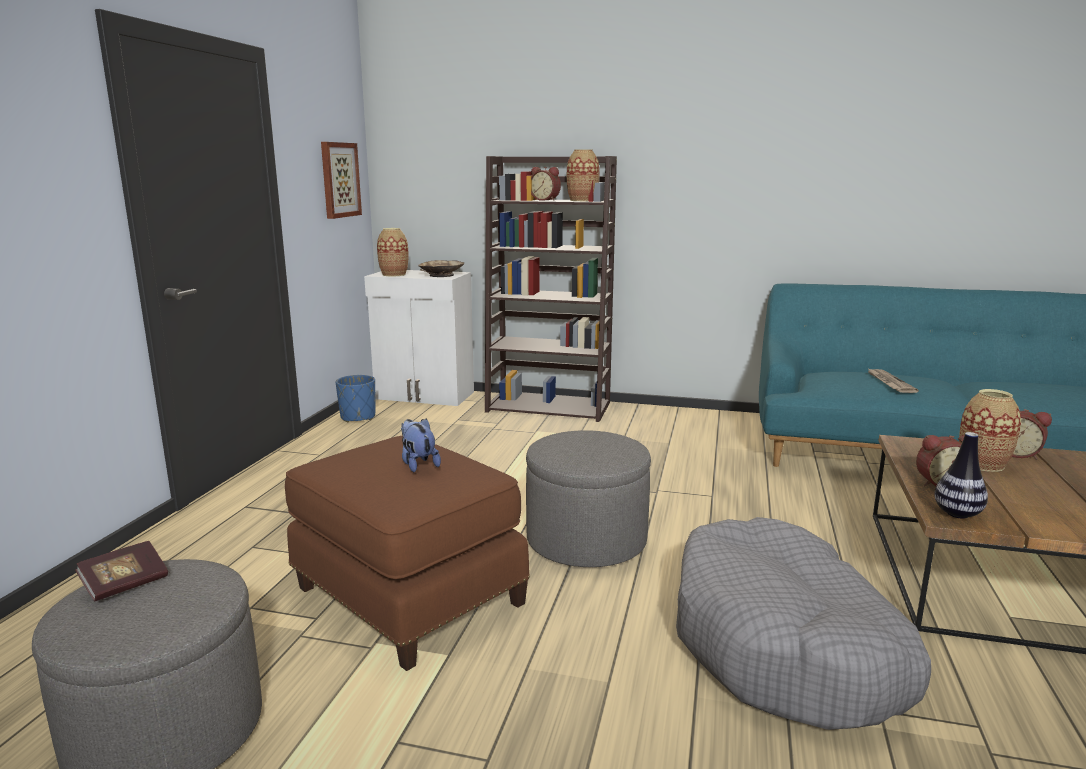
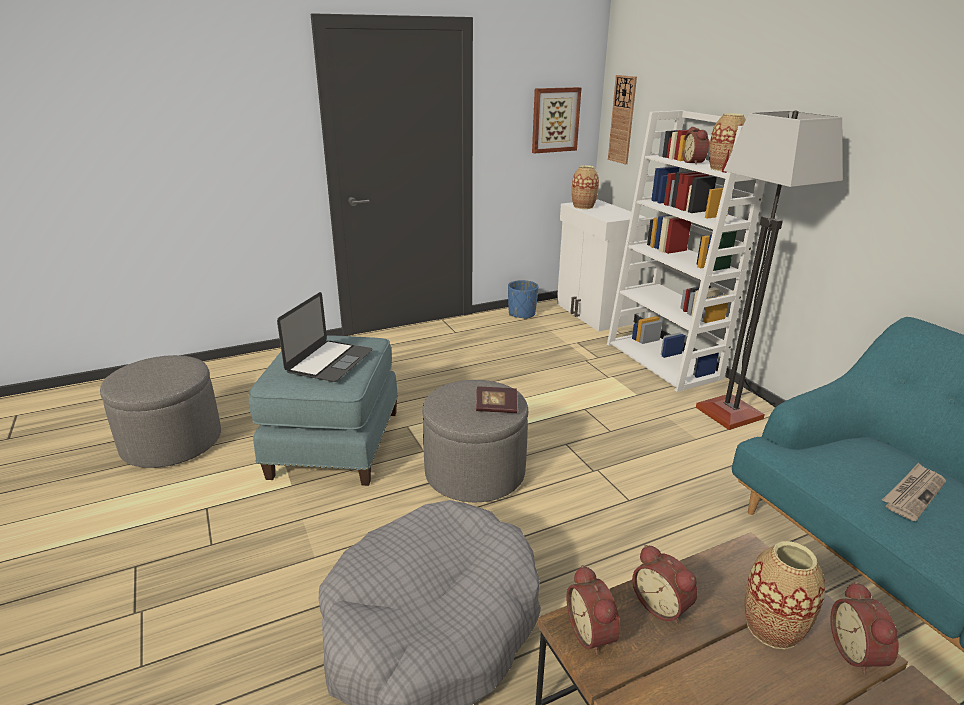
camera: 50 degrees right, 10 degrees up
(125, 584) = (165, 363): book -> book (496, 408)
(406, 597) = (333, 443): brown ottoman -> blue ottoman
(408, 176) = (622, 120): none -> wall clock
(418, 464) = (329, 361): plush toy -> laptop
(441, 275) = (613, 215): beige bowl -> none
(550, 407) = (664, 361): brown bookcase -> white bookcase
(670, 420) = (745, 420): none -> floor lamp
(957, 514) = (593, 633): vase -> alarm clock

